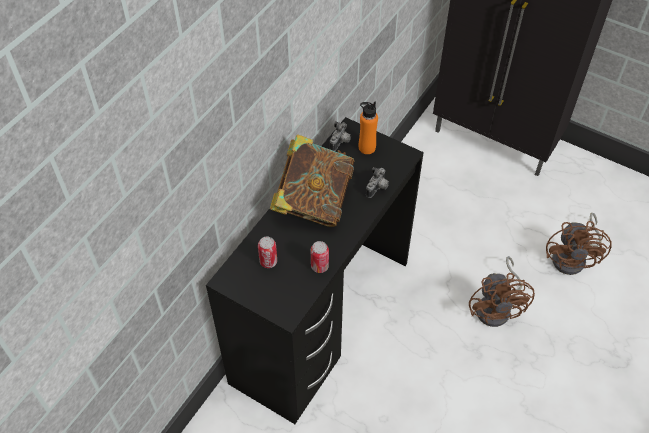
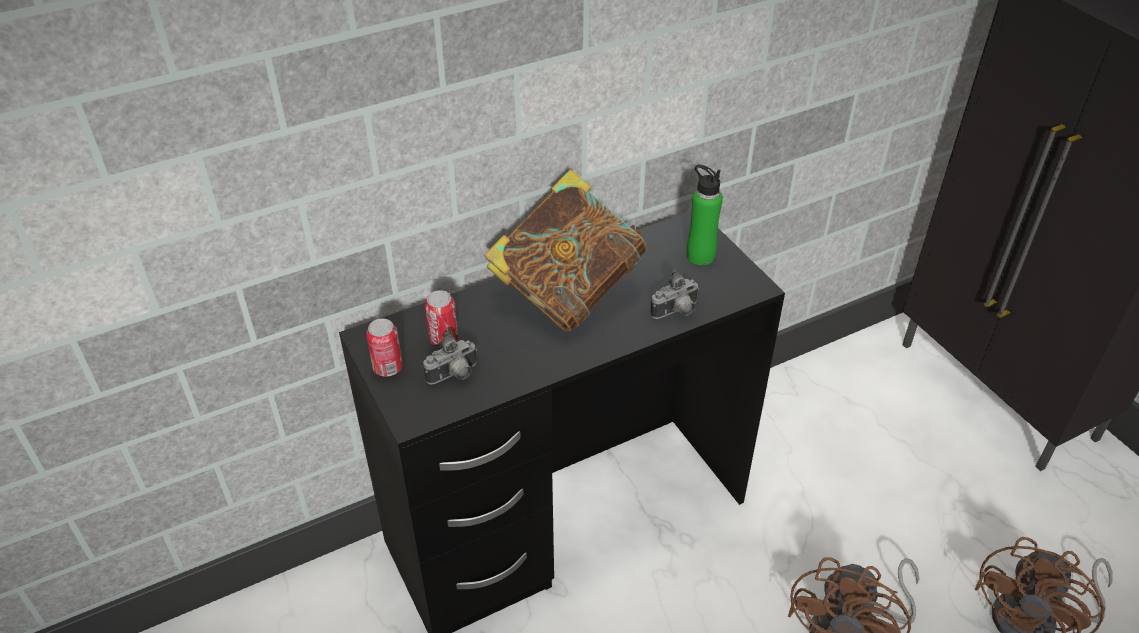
camera: 30 degrees right, 10 degrees down
(319, 266) = (509, 375): can -> can (388, 368)
(341, 142) = (666, 236): camera -> camera (454, 376)
(367, 147) = (700, 256): orange bottle -> green bottle

